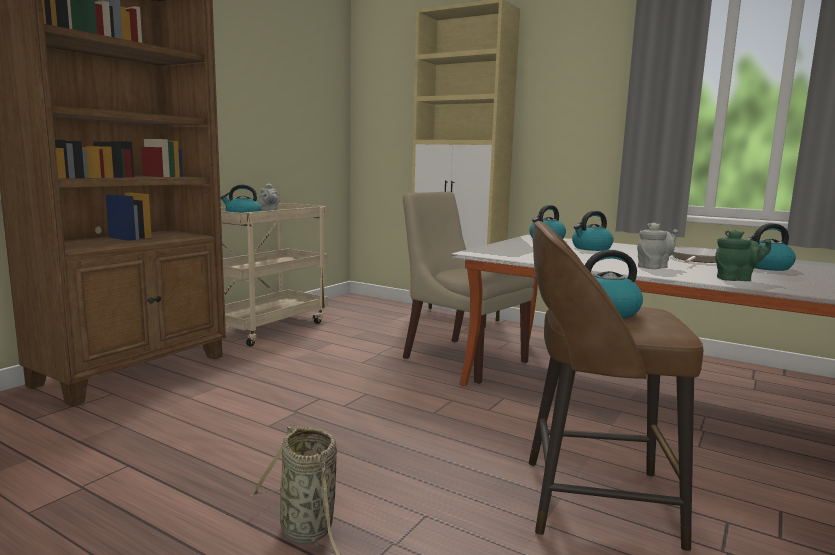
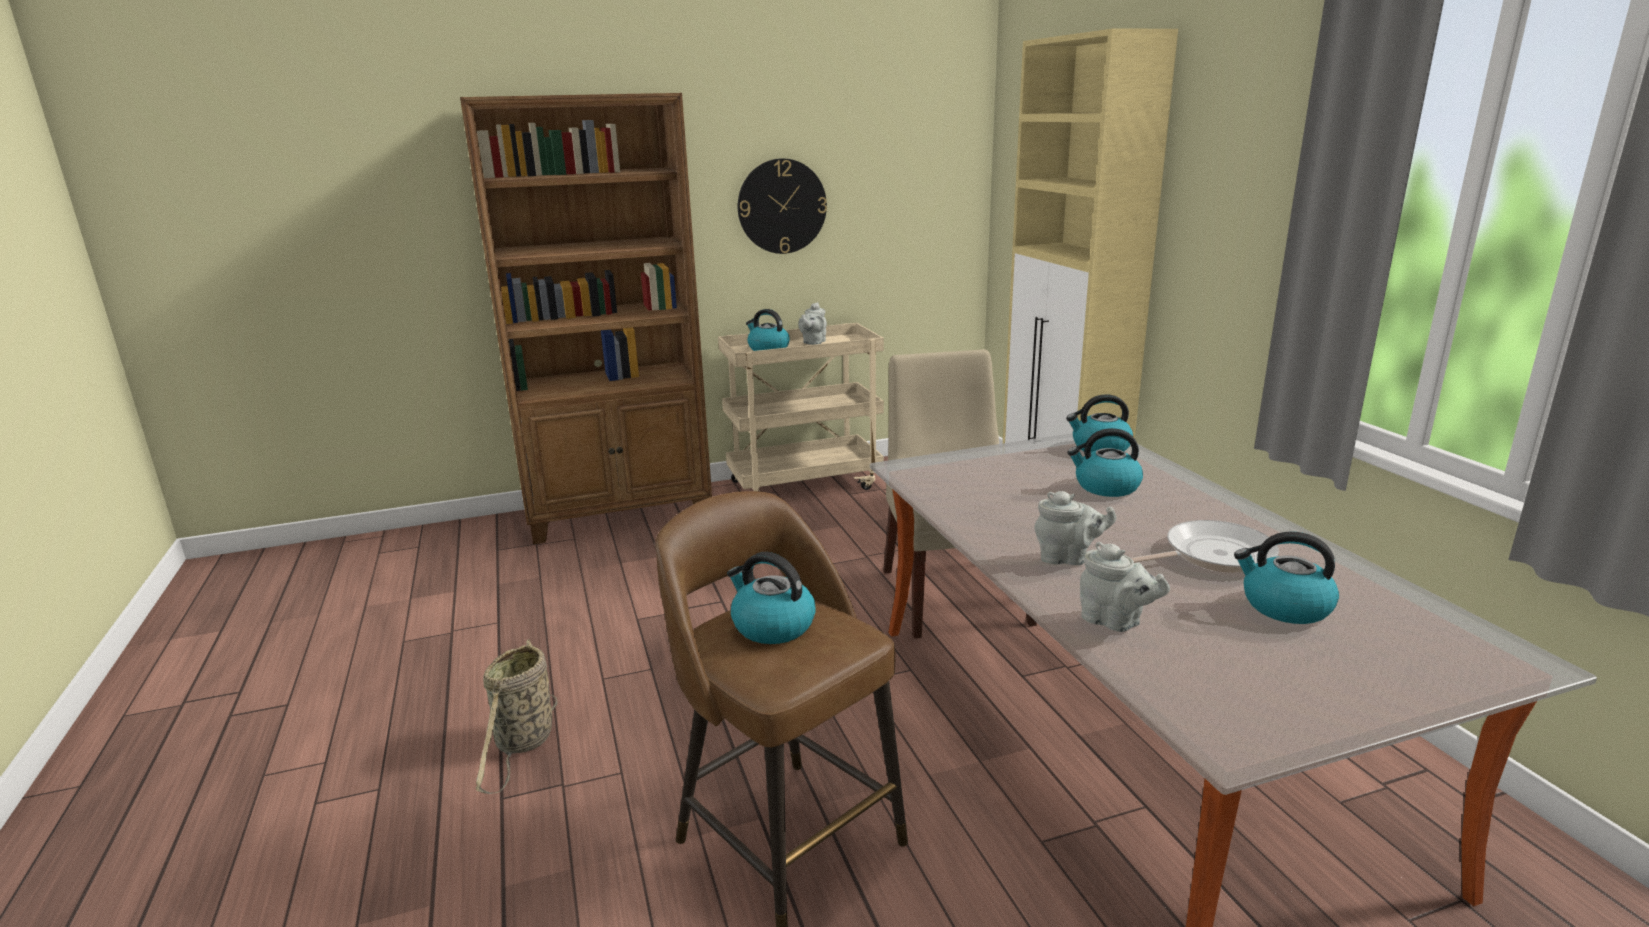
camera: 40 degrees right, 10 degrees up
(238, 108) = (782, 206): none -> wall clock
(736, 279) = (1115, 622): green teapot -> grey teapot

